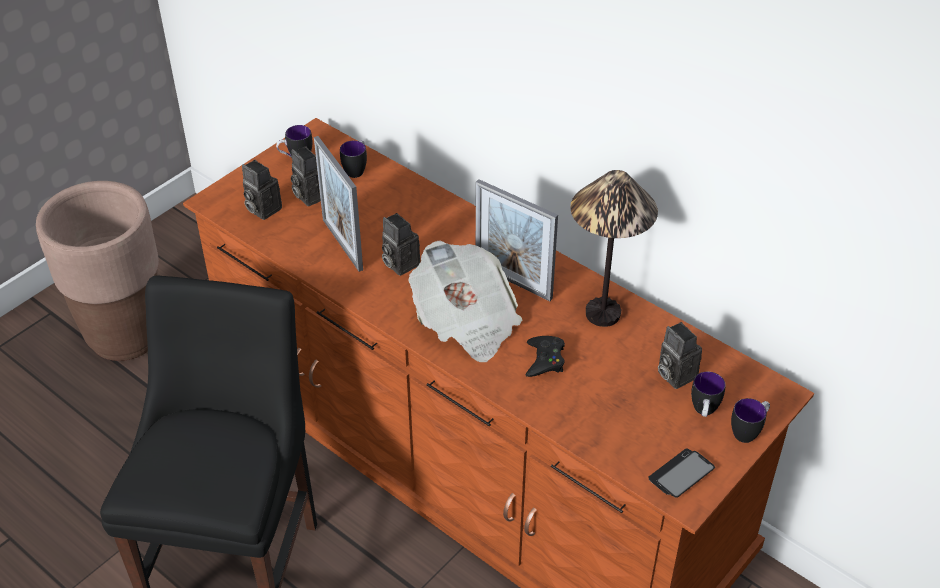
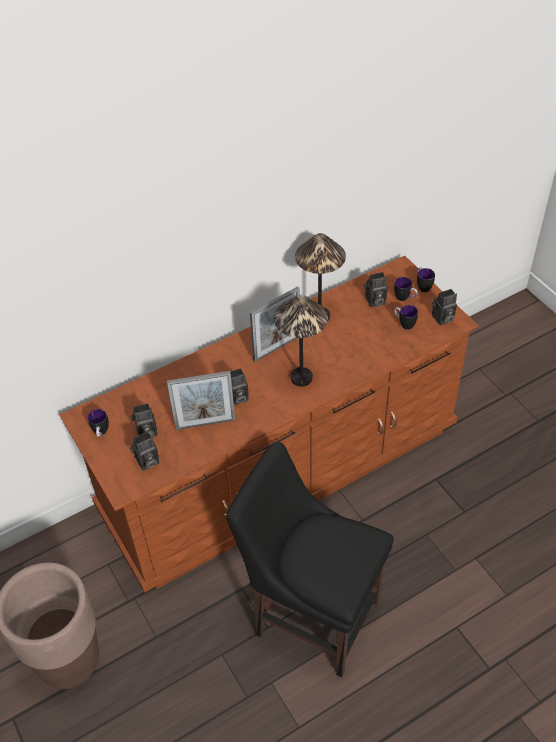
camera: 70 degrees left, 5 degrees up
(356, 169) = (132, 401): mug -> mug (404, 324)
(466, 322) = (302, 377): newspaper -> table lamp
(545, 360) = (345, 350): black game controller -> none
(681, 474) = (442, 319): phone -> camera

